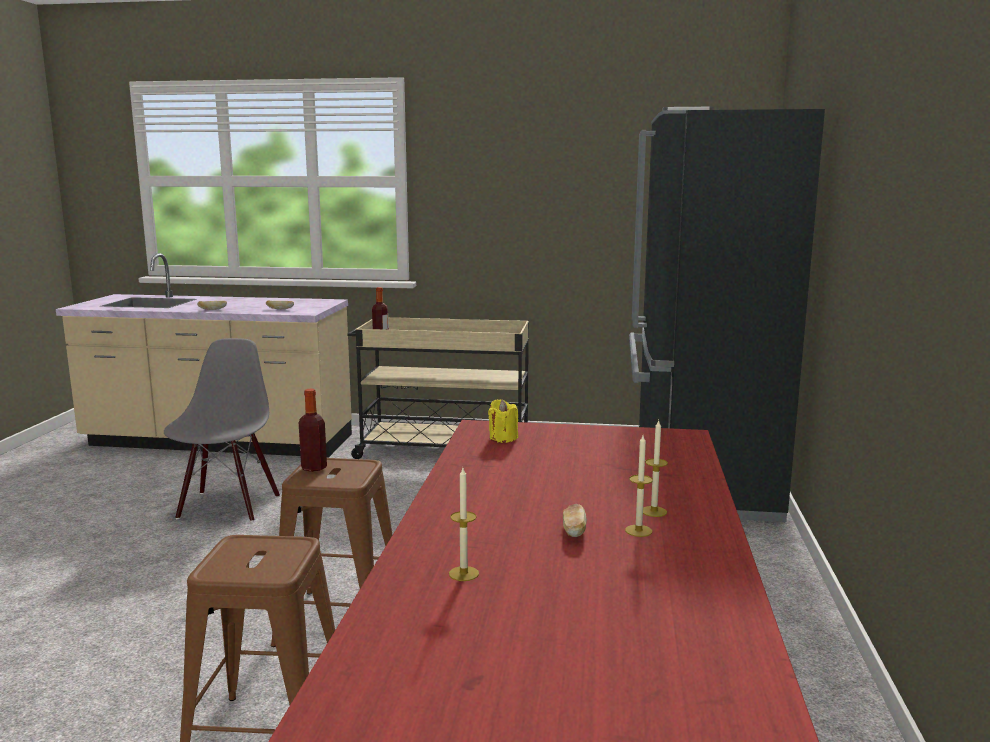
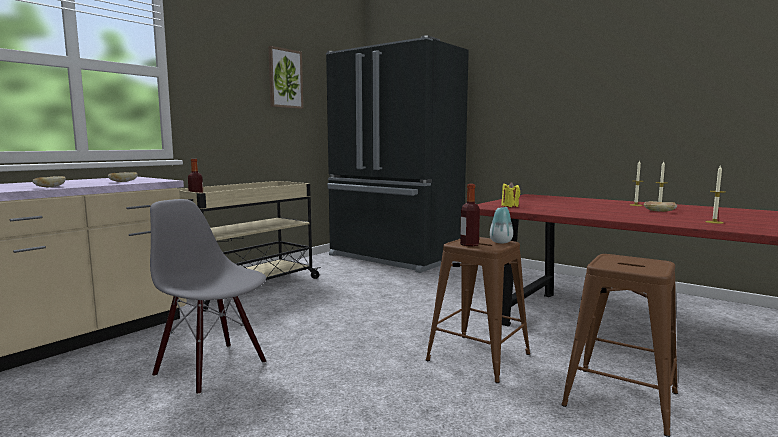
camera: 60 degrees left, 5 degrees down
(346, 479) = (501, 242): none -> vase
(584, 170) = (285, 78): none -> picture

